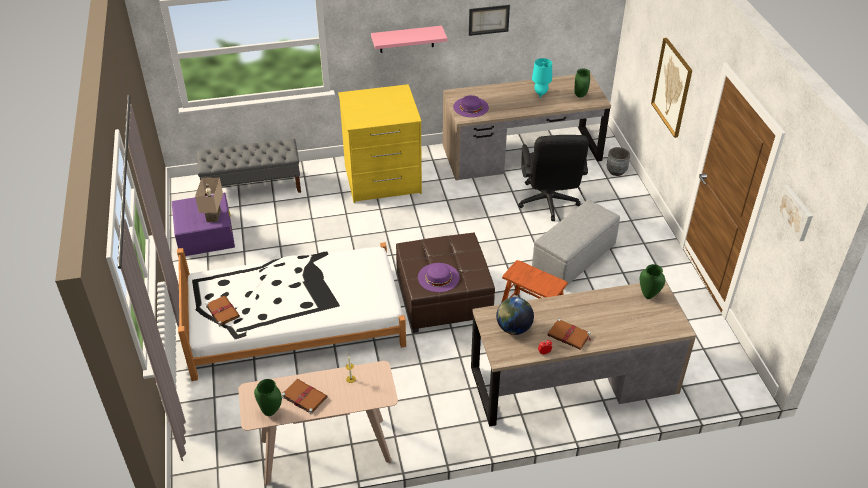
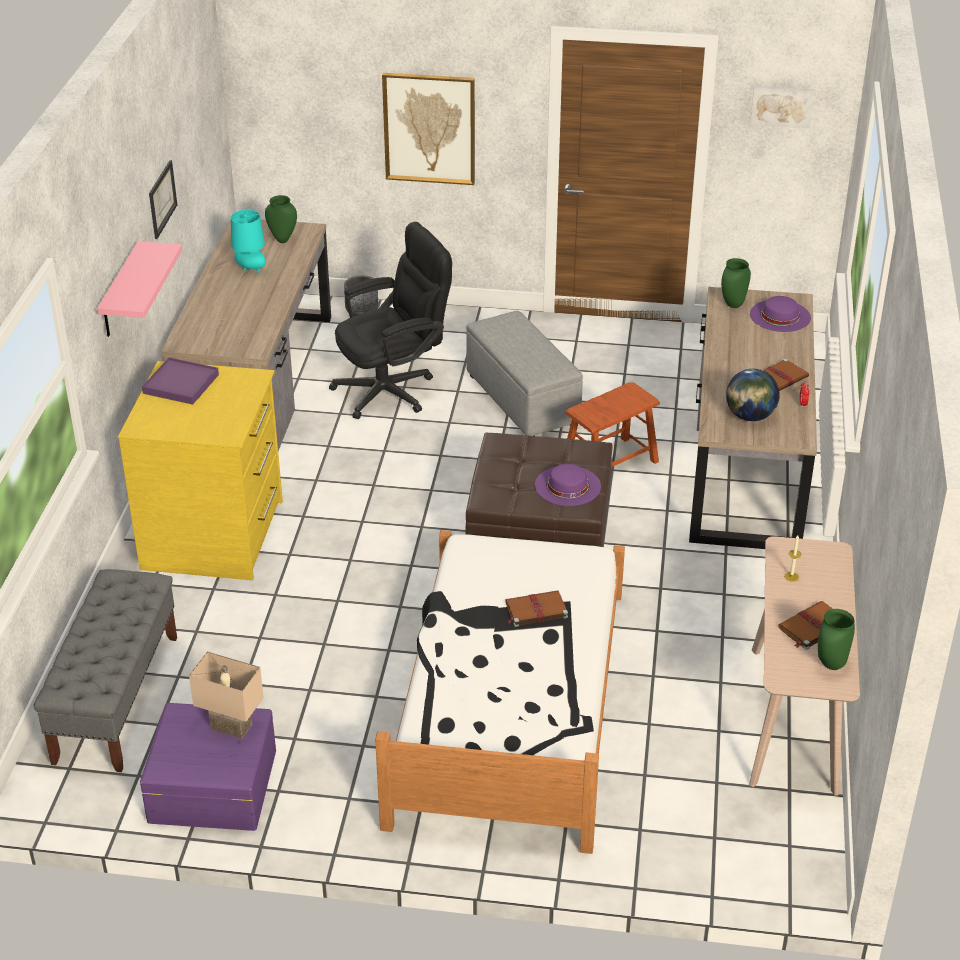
camera: 70 degrees left, 5 degrees down
(222, 311) = (521, 735): brown book -> brown book (535, 610)
(391, 96) = (181, 384): none -> purple tray
(471, 107) = (232, 336): purple hat -> purple hat (780, 316)
(548, 204) = (393, 389): black office chair -> black office chair turned 45 degrees counterclockwise

